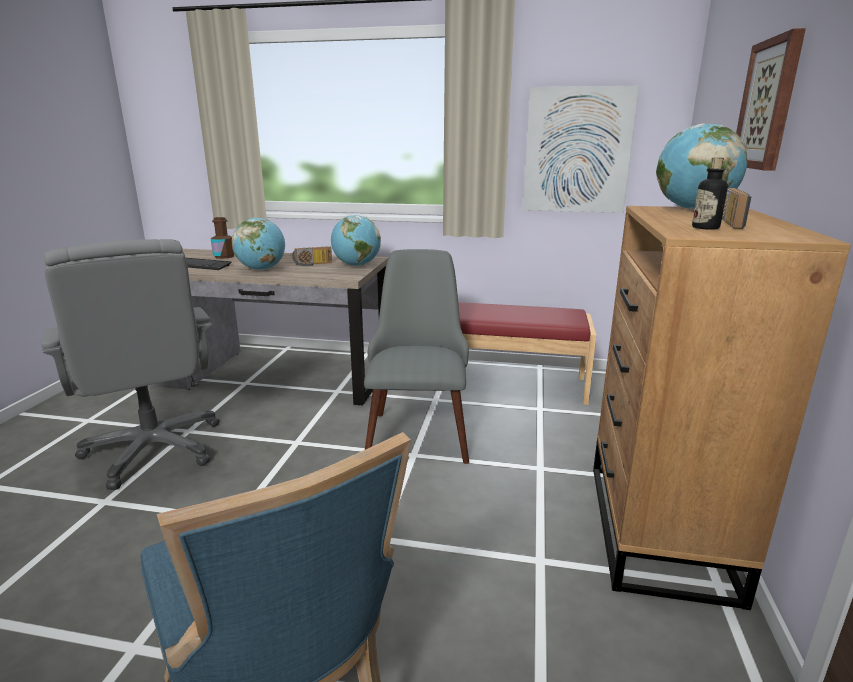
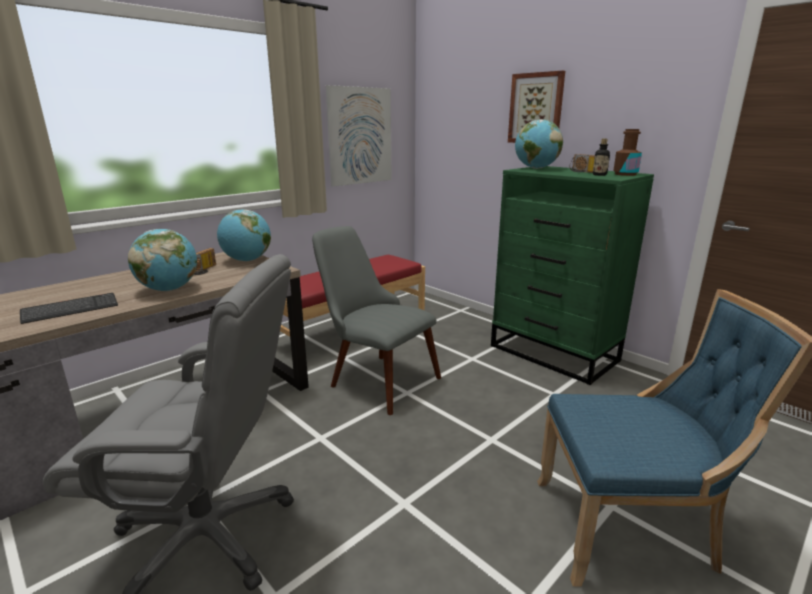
camera: 55 degrees left, 0 degrees up
(224, 256) = (57, 294): brown bottle -> brown bottle (625, 174)
(658, 529) = (554, 354): brown dresser -> green dresser

